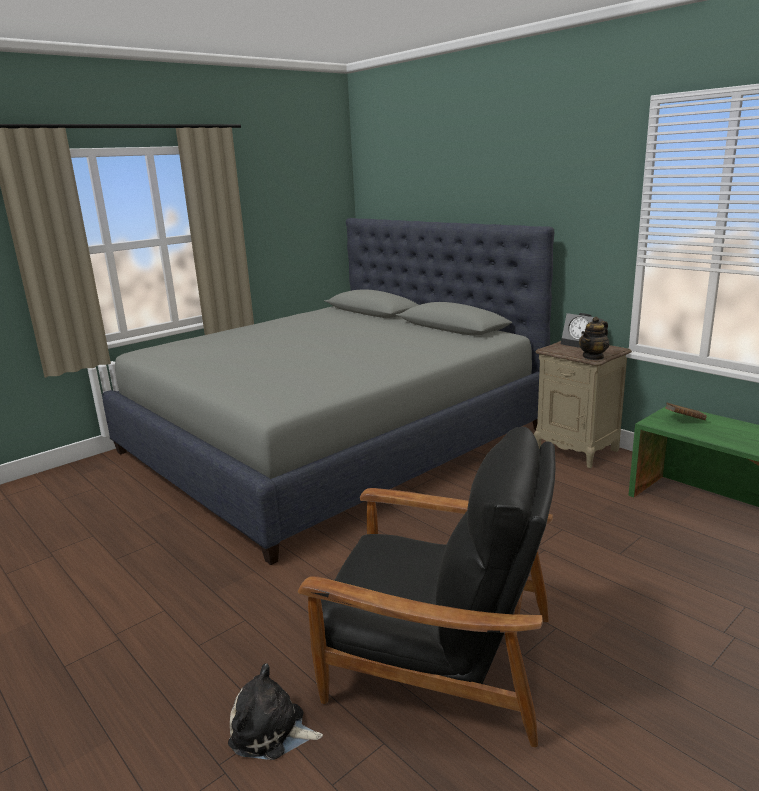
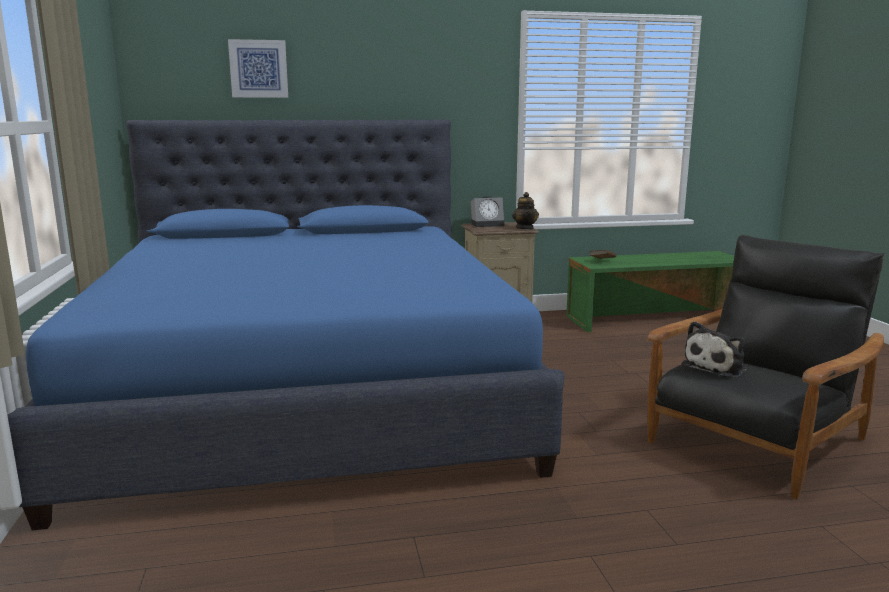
camera: 60 degrees left, 5 degrees down
(271, 731) = (829, 529): plush toy -> plush toy (716, 367)
(332, 440) = (307, 388): grey bed -> blue bed
(424, 176) = (258, 69): none -> picture

